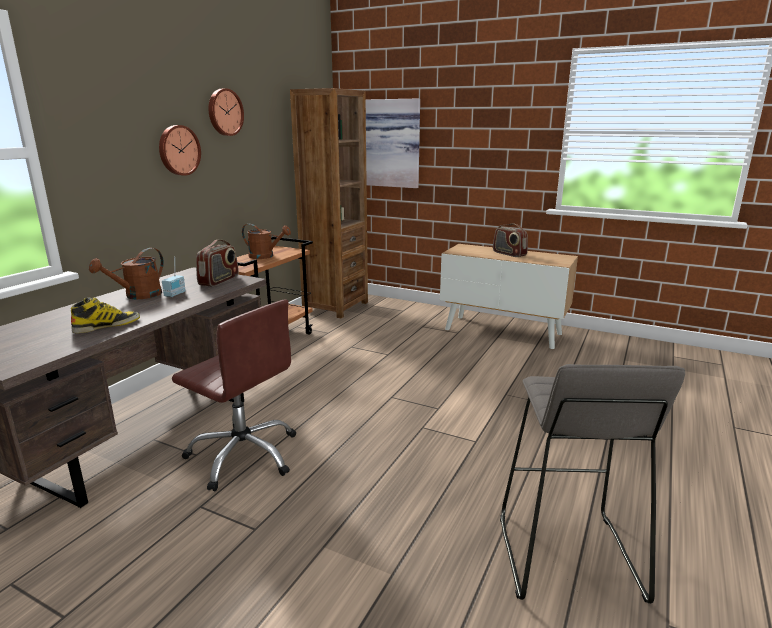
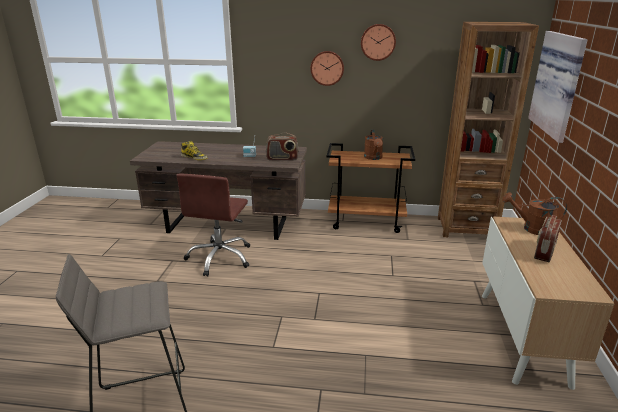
camera: 70 degrees right, 5 degrees up
(137, 296) = (242, 150): brown watering can -> brown watering can (532, 229)

